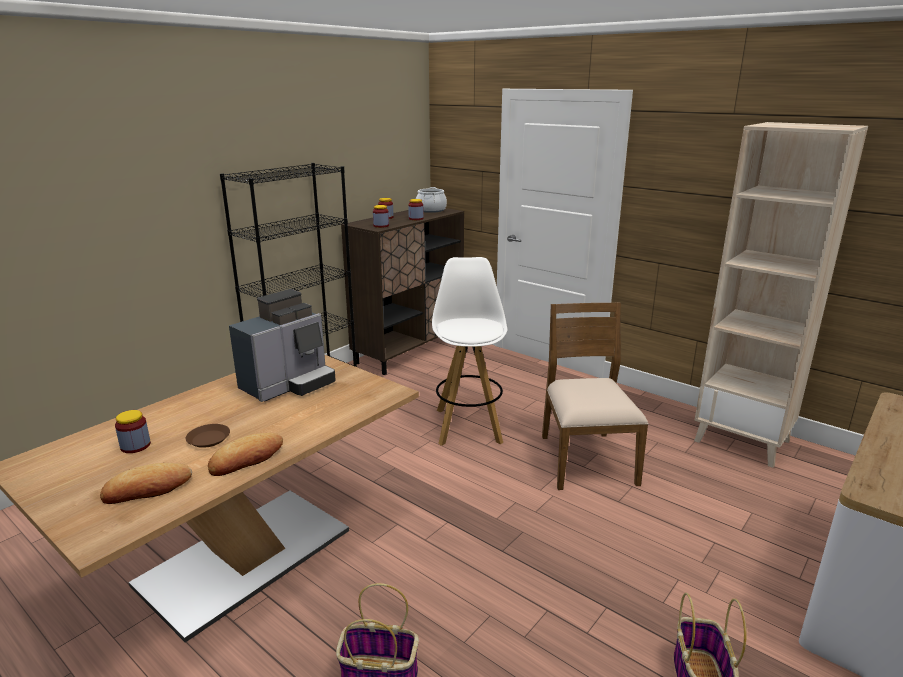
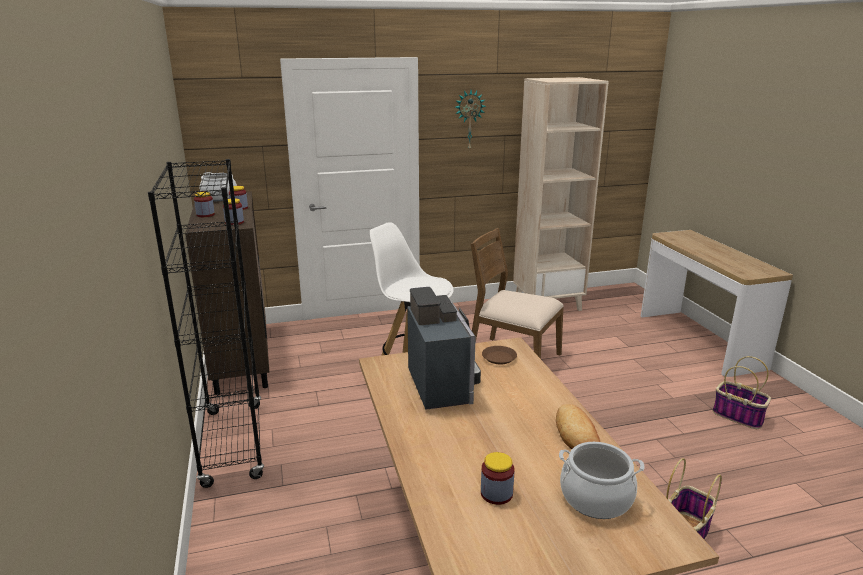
camera: 55 degrees left, 0 degrees up
(147, 489) = (596, 497): bread -> cooking pot
(209, 439) = (519, 447): brown plate -> brown plate (499, 358)
(686, 171) = (469, 120): none -> wall clock

